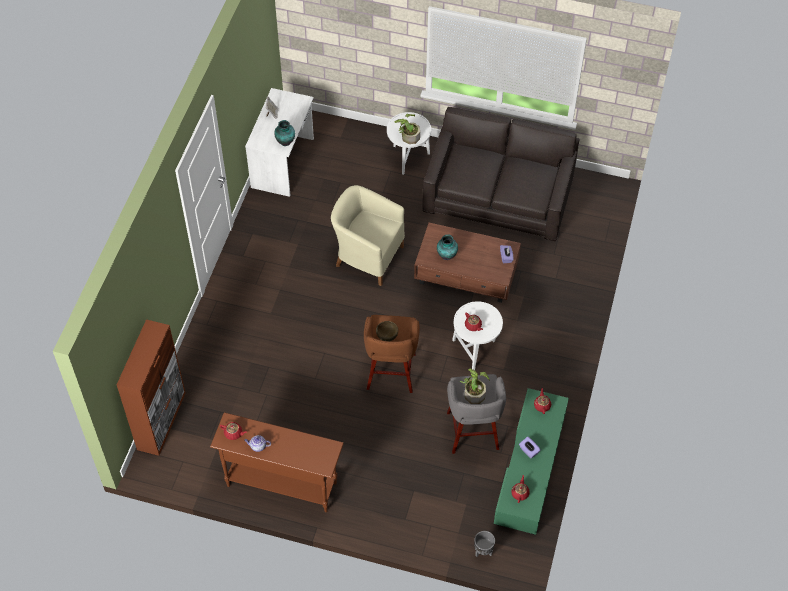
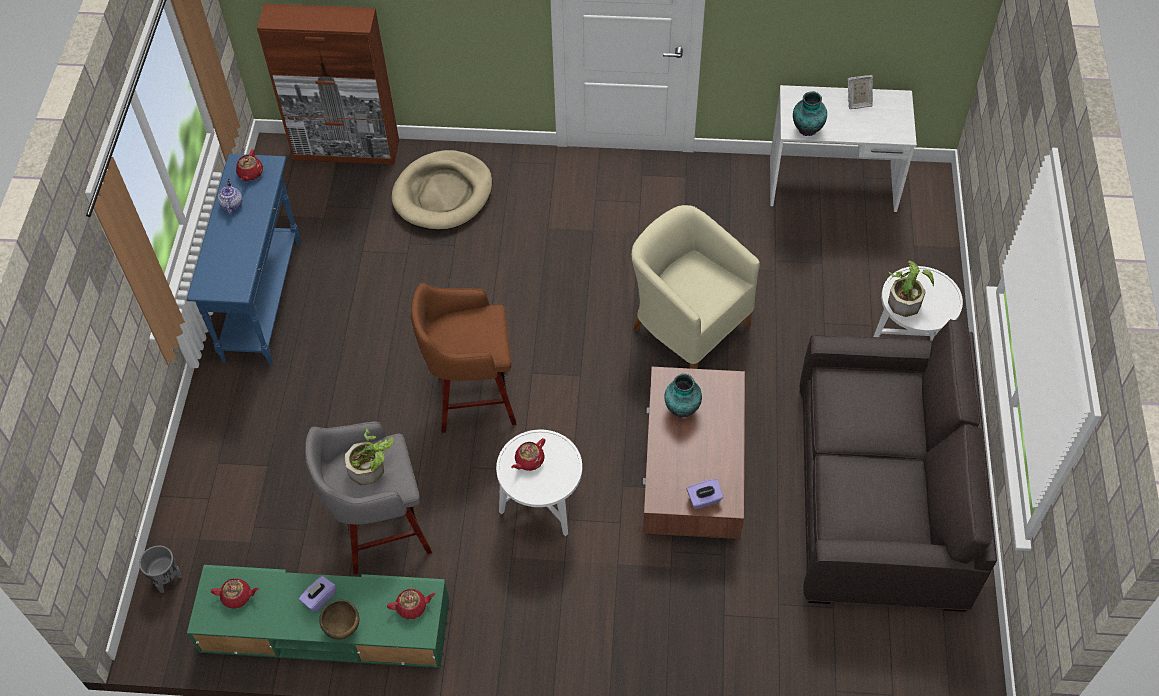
camera: 80 degrees right, 0 degrees up
(222, 367) = (443, 194): none -> beige dog bed
(281, 484) = (263, 300): brown console table -> blue console table
(367, 256) = (687, 326): beige armchair -> beige armchair turned 60 degrees counterclockwise
(387, 337) = (458, 329): brown bowl -> brown bowl (343, 628)

